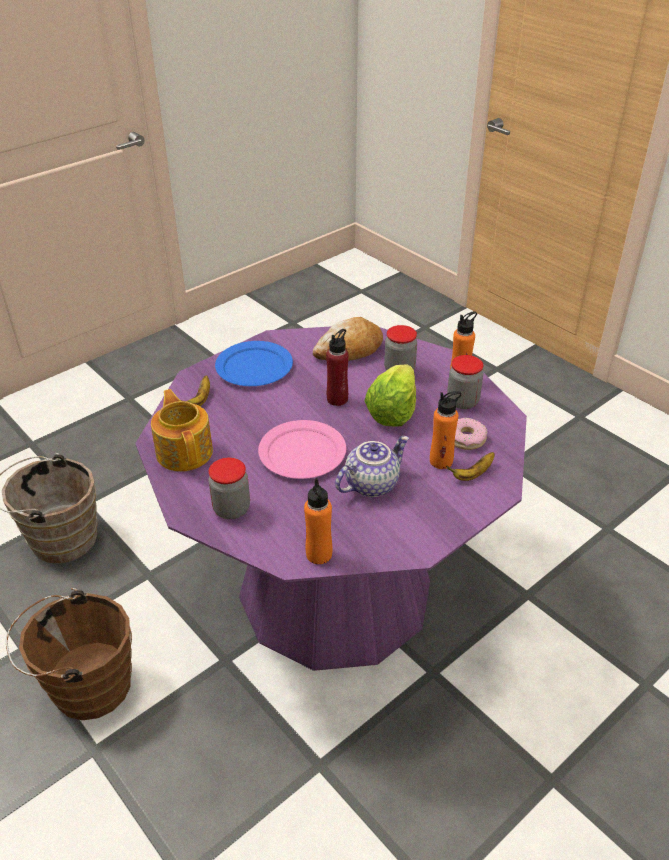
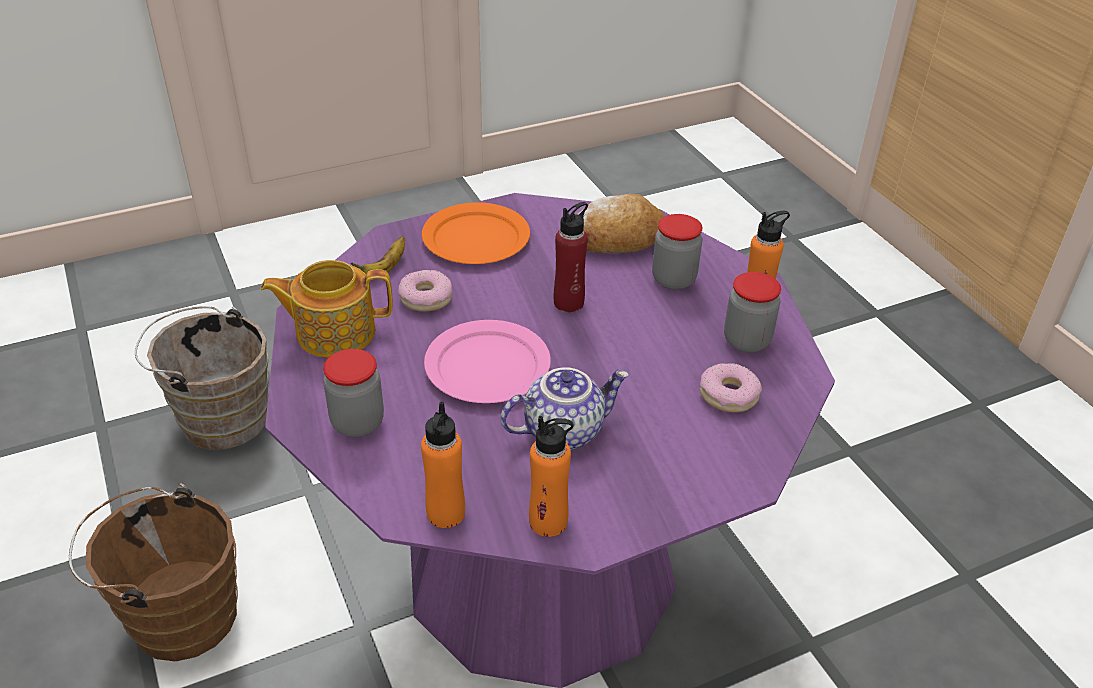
camera: 15 degrees right, 0 degrees up
(185, 451) = (334, 332): teapot -> teapot turned 90 degrees counterclockwise
(239, 415) = (426, 298): none -> donut
(255, 367) = (477, 238): blue plate -> orange plate
(393, 412) = (639, 335): lettuce -> none
(441, 461) = (678, 419): orange bottle -> orange bottle (548, 521)
(472, 474) = (716, 449): banana -> none

